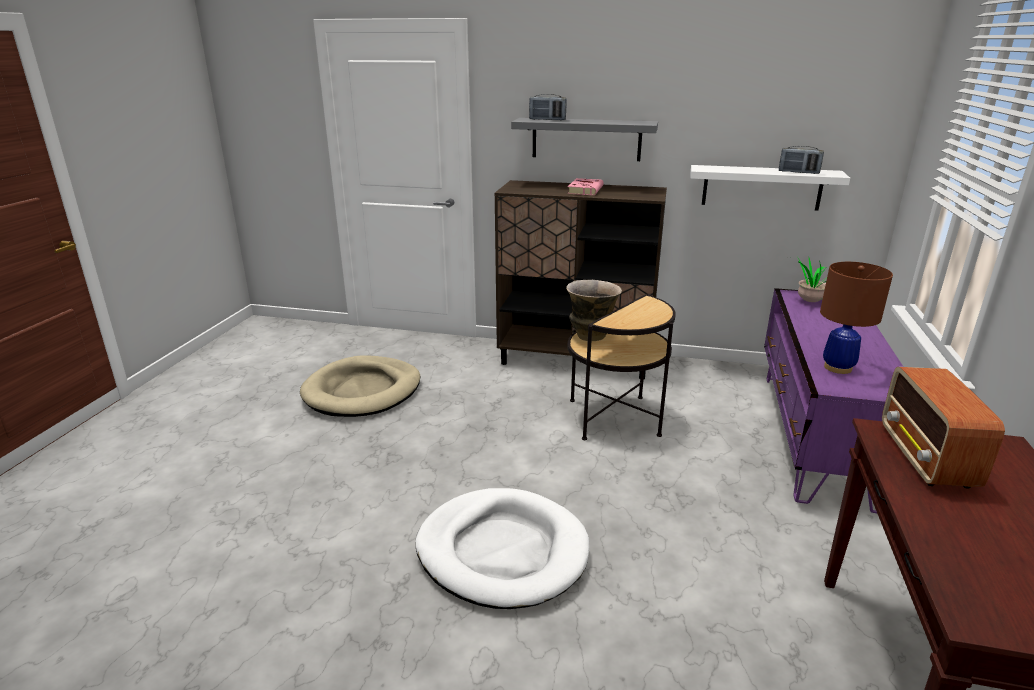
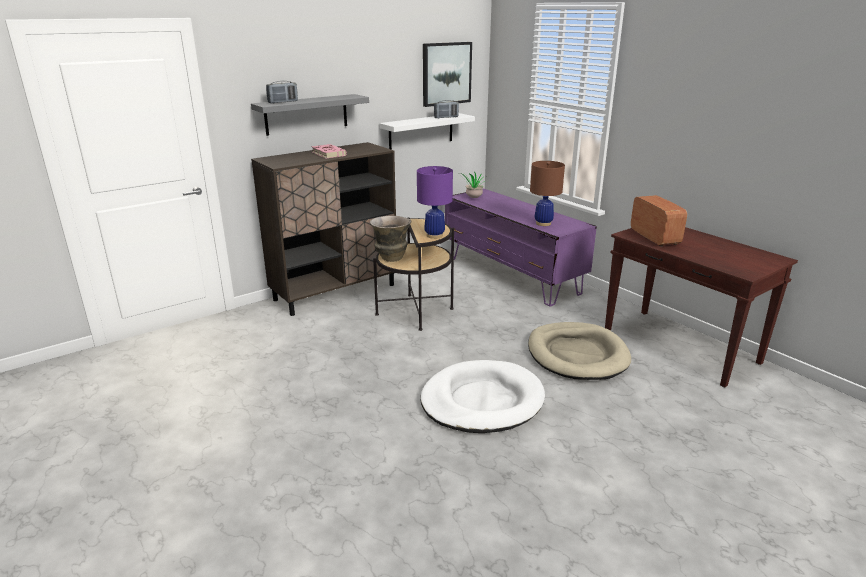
camera: 50 degrees left, 0 degrees up
(363, 391) = (220, 380): beige dog bed -> beige dog bed (577, 355)
(628, 323) = (434, 235): none -> purple table lamp
(825, 107) = (446, 73): none -> picture
(926, 458) = (654, 237): radio -> radio turned 150 degrees counterclockwise

